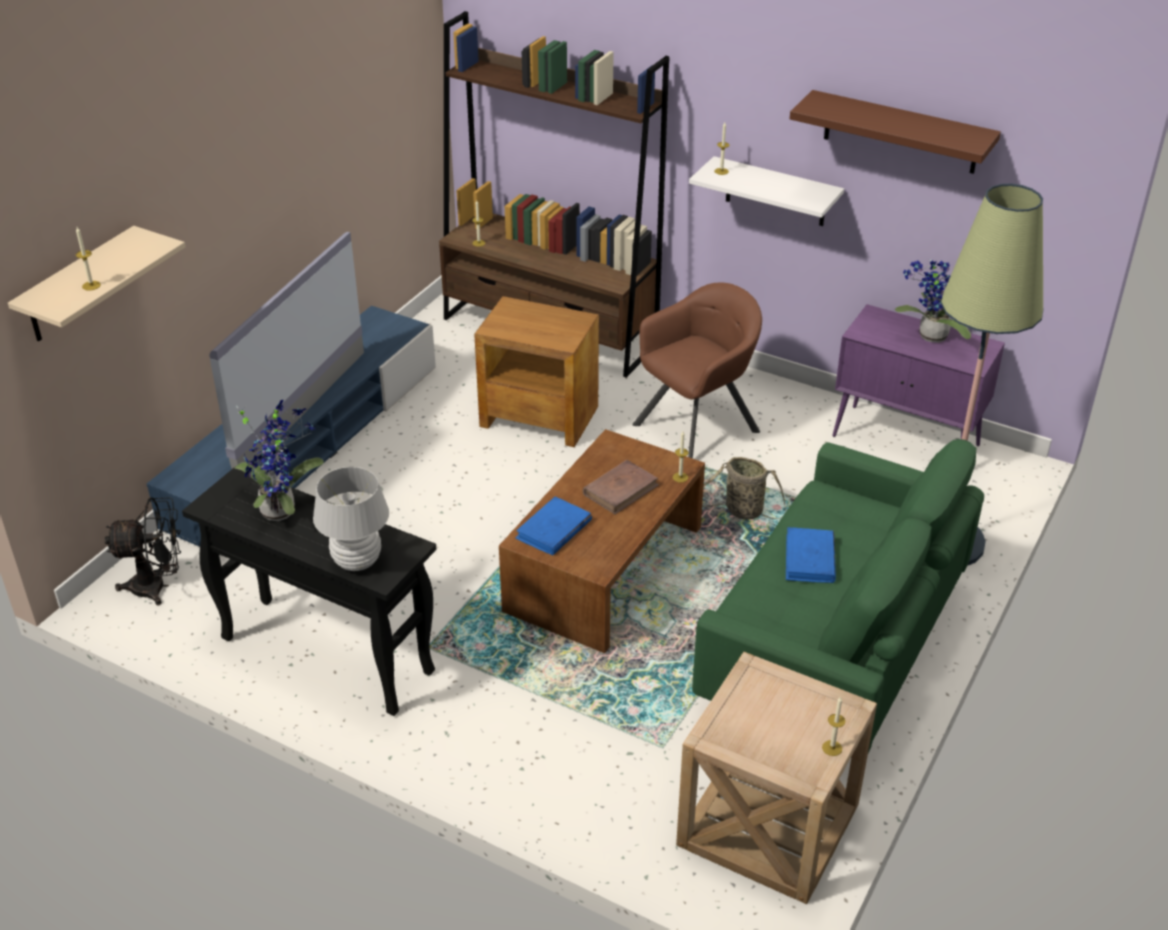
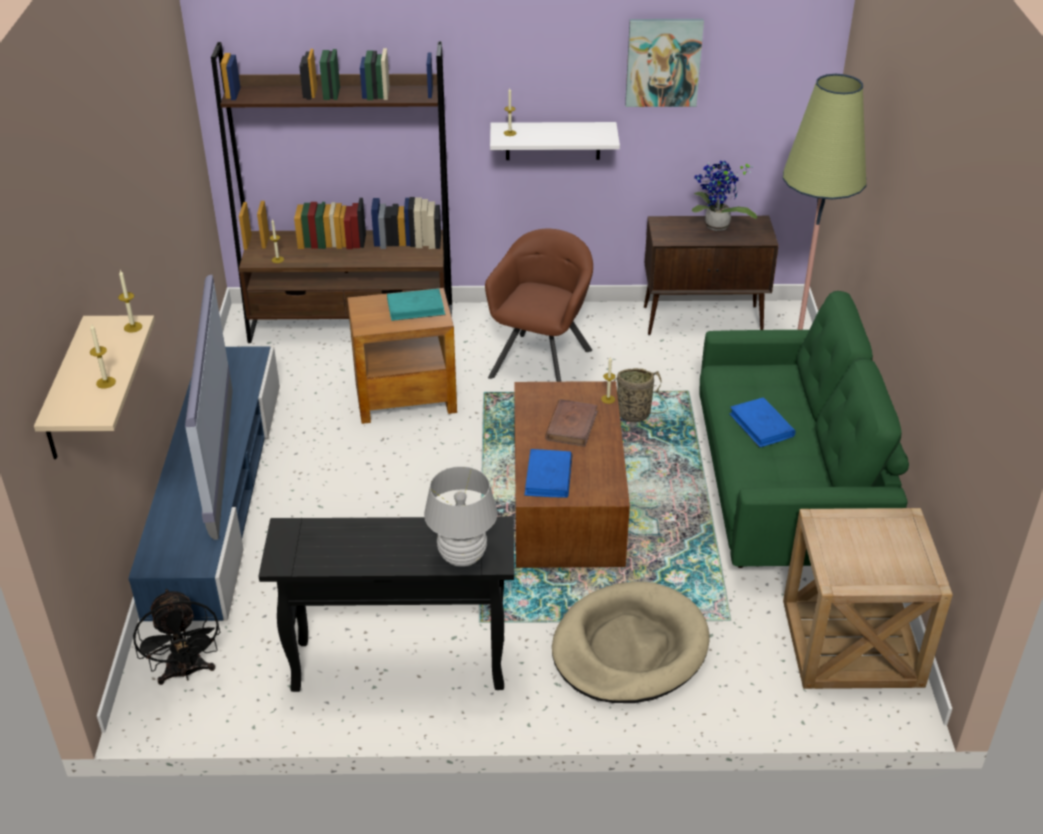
camera: 30 degrees left, 0 degrees up
(158, 587) = (186, 672): black fan -> black fan turned 105 degrees clockwise
(281, 509) = (350, 539): potted plant -> none
(541, 730) = (629, 648): none -> beige dog bed
(555, 325) = (416, 307): none -> turquoise book
(832, 748) = (923, 552): candle -> candle (133, 327)
(901, 132) = (663, 62): brown shelf -> picture
(907, 441) = (703, 320): purple cabinet -> brown cabinet

